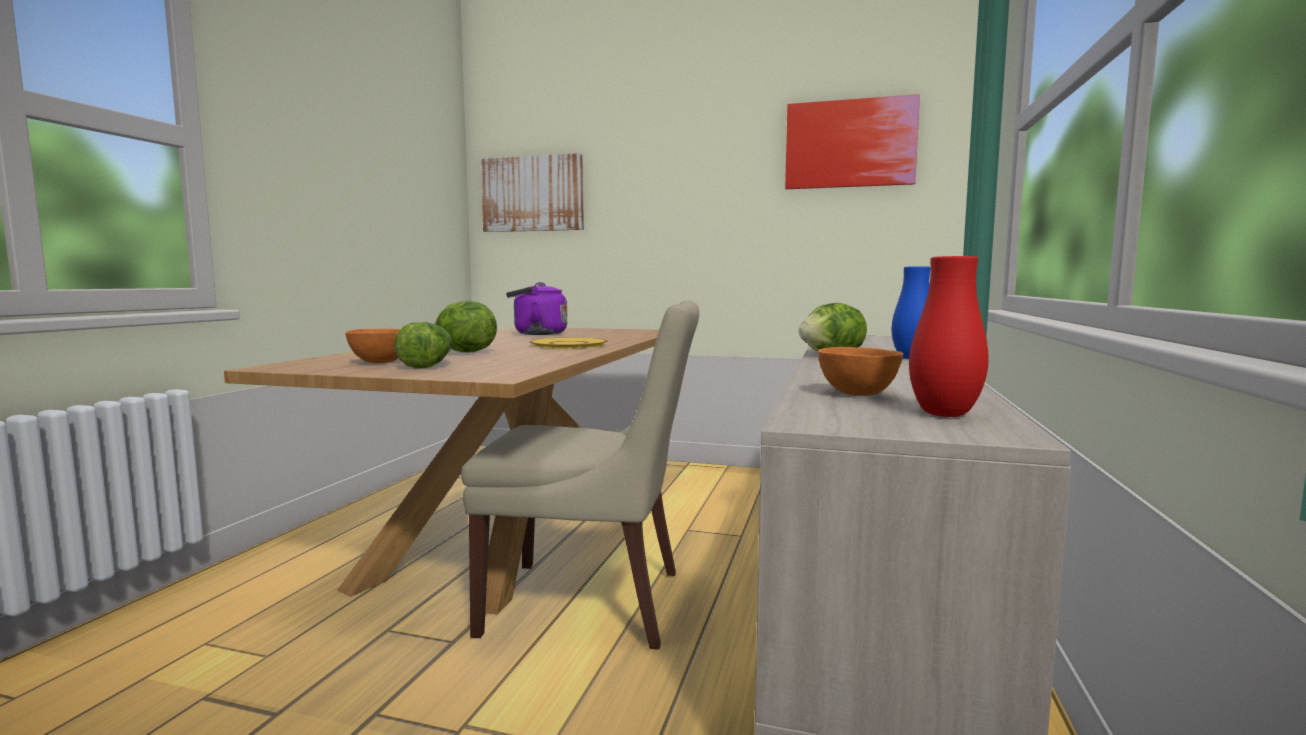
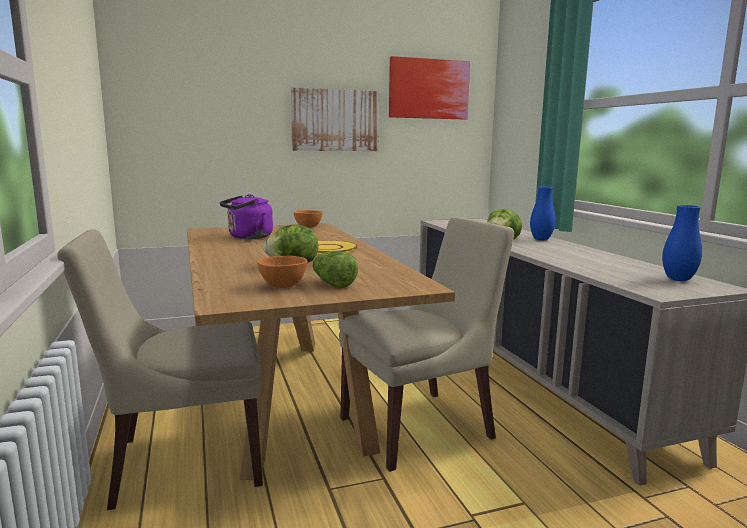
camera: 35 degrees left, 5 degrees up
(328, 559) = (182, 462): none -> beige chair
(533, 194) = (178, 107): picture -> picture (335, 120)
(856, 394) = (612, 271): orange bowl -> orange bowl (307, 227)
(944, 414) = (678, 279): red vase -> blue vase

